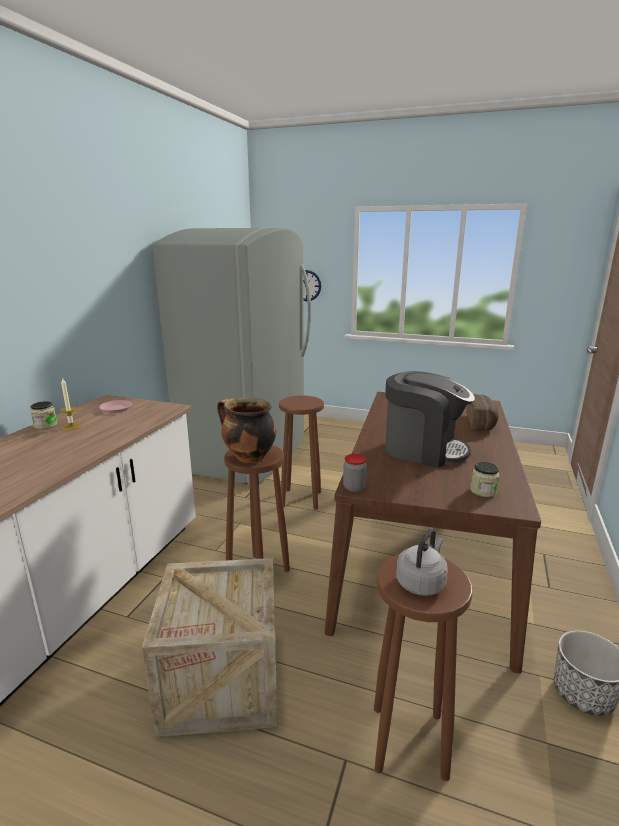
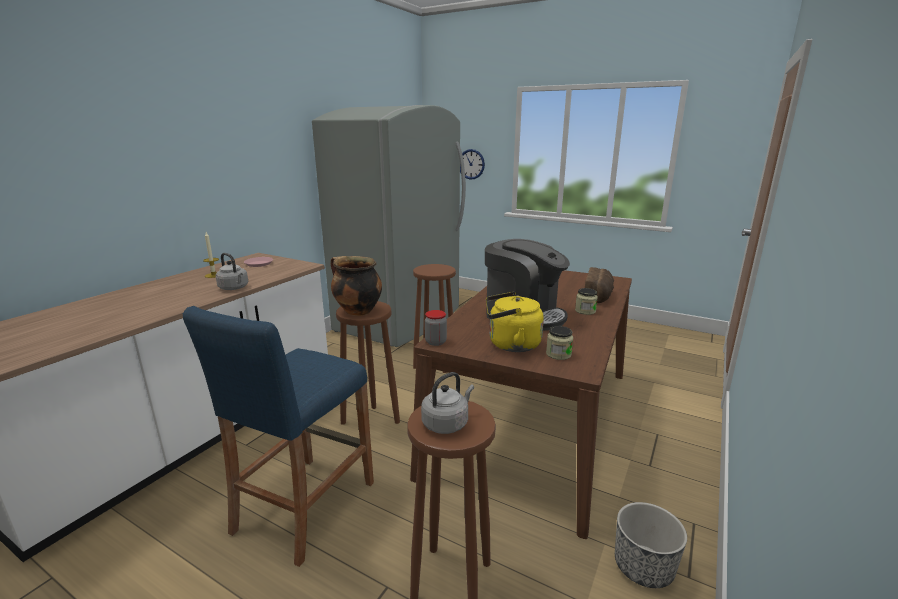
camera: 10 degrees right, 0 degrees up
(45, 425) = (194, 273): jar -> jar (585, 311)
(107, 442) = (234, 288): none -> grey kettle
(222, 680) = (305, 506): crate -> blue stool
(431, 484) = (511, 344): none -> yellow kettle

